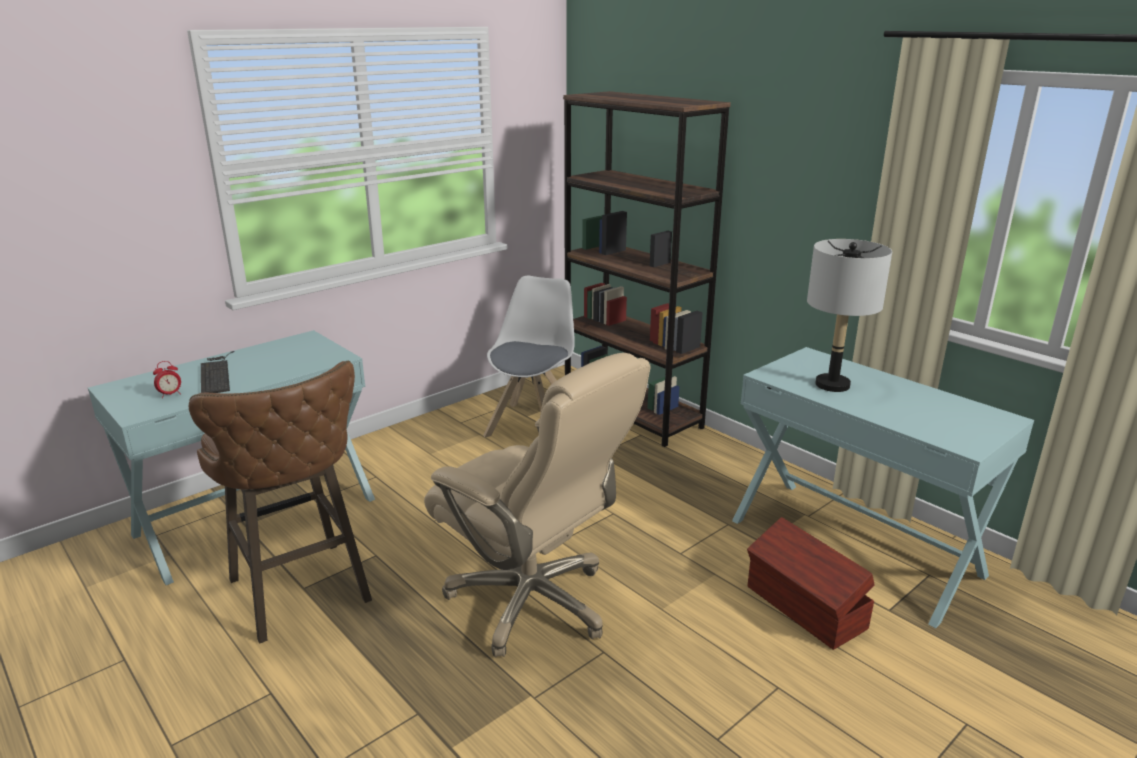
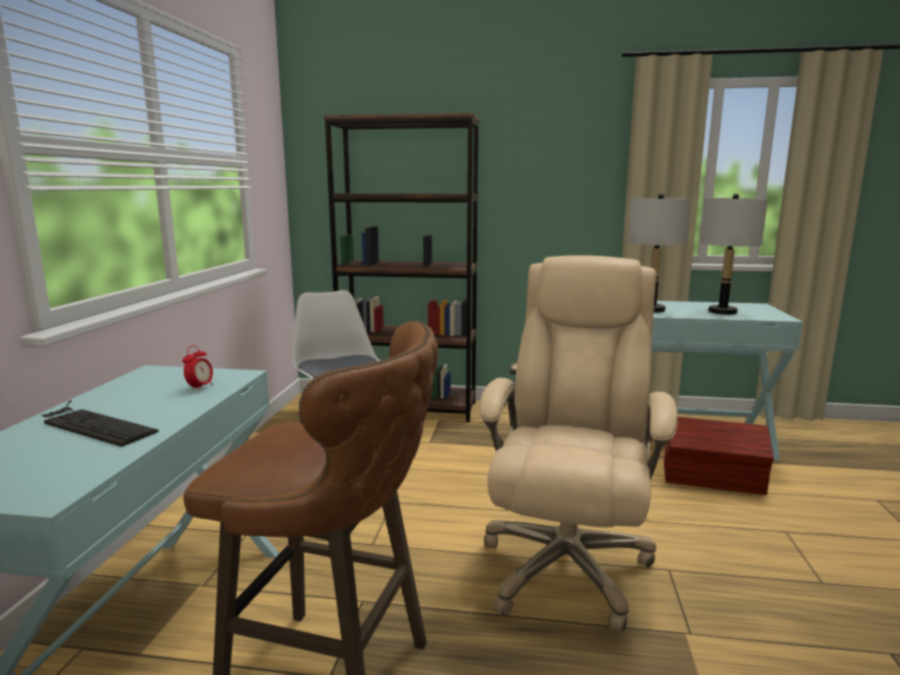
camera: 40 degrees left, 10 degrees down
(170, 395) = (62, 460): alarm clock -> alarm clock (200, 388)
(533, 606) = (568, 566): beige office chair -> beige office chair turned 75 degrees counterclockwise
(915, 414) = (722, 312): none -> grey table lamp

